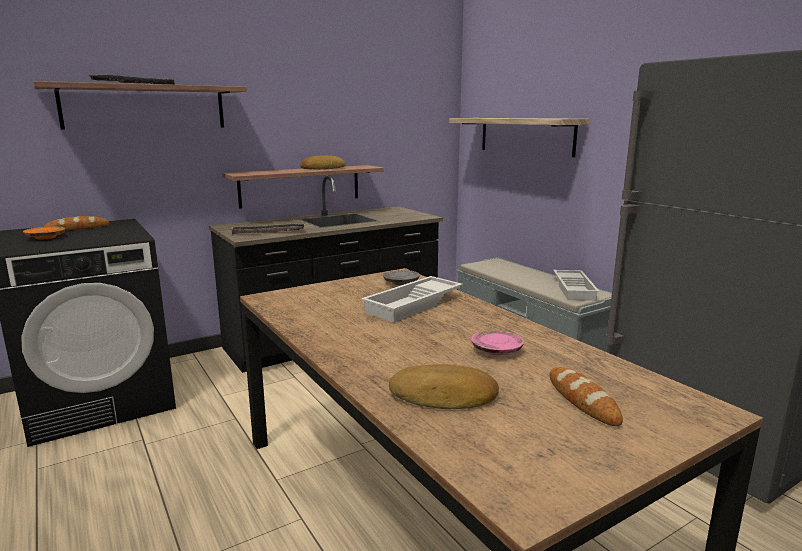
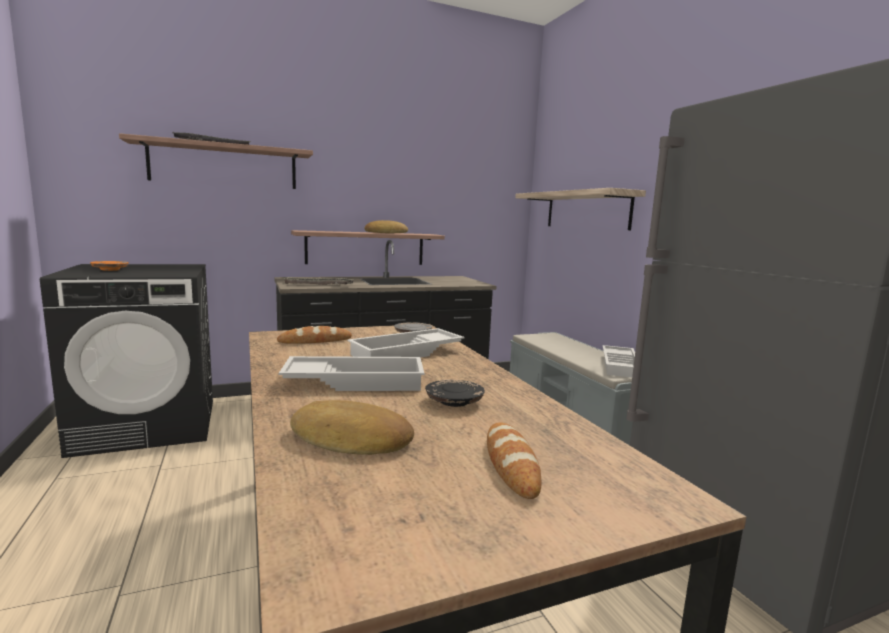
camera: 10 degrees right, 5 degrees down
(77, 228) = (147, 266): bread -> bread (315, 341)
(396, 340) = (356, 381): none -> white tray
(496, 351) = (454, 402): pink plate -> black plate

